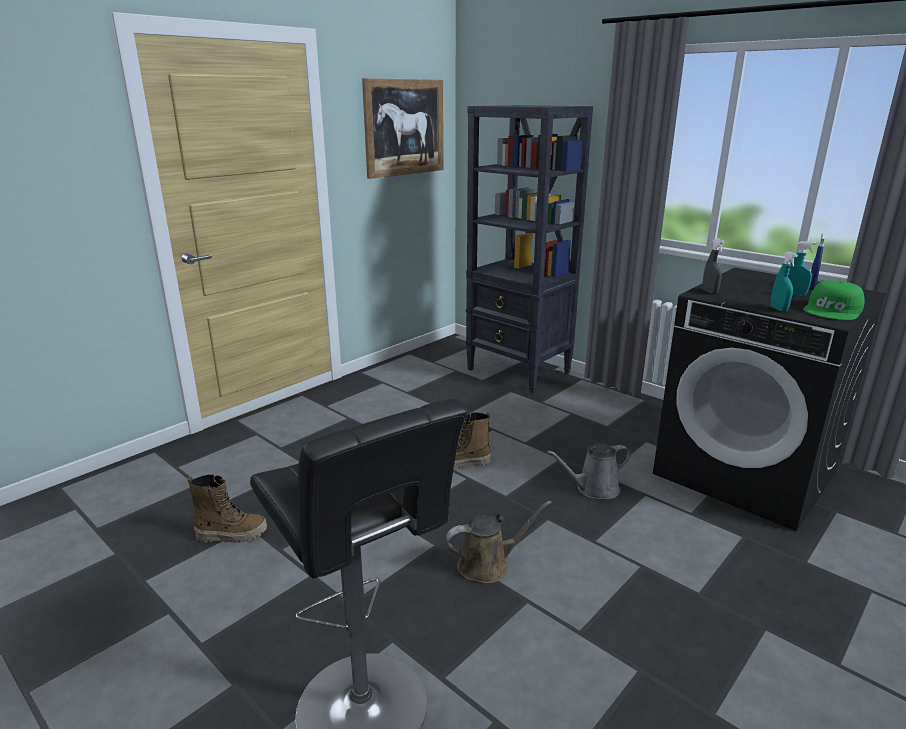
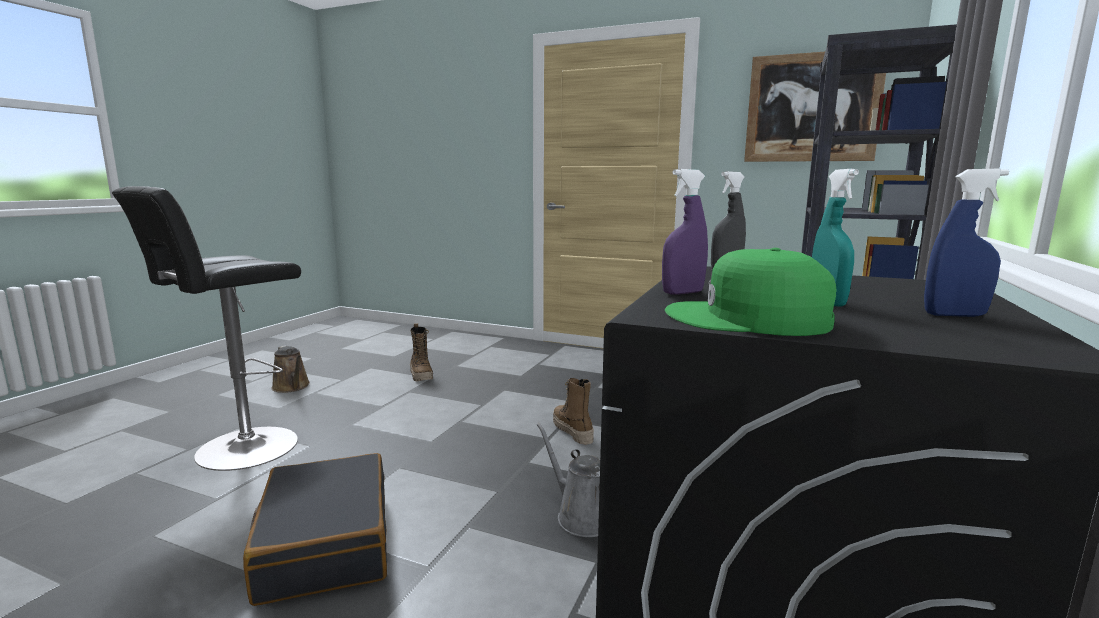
camera: 70 degrees right, 10 degrees down
(488, 565) = (408, 469): brown watering can -> brown watering can (292, 387)
(602, 623) = (325, 543): none -> black suitcase
(778, 309) = (682, 293): turquoise spray bottle -> purple spray bottle

